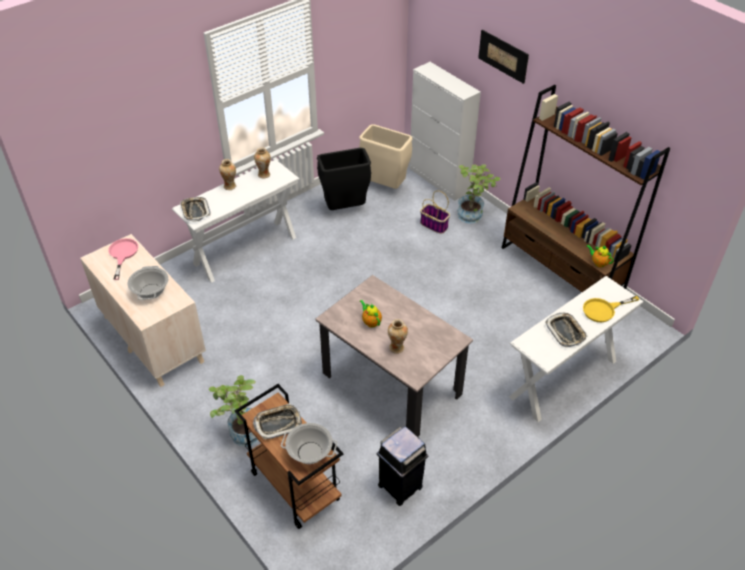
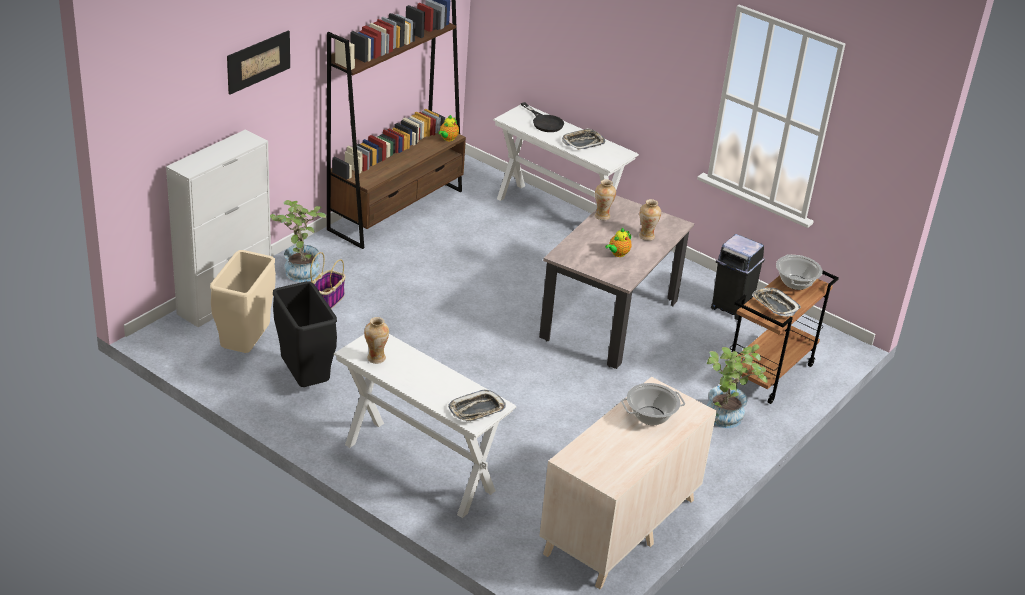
camera: 105 degrees left, 10 degrees down
(122, 254) = (593, 458): pink frying pan -> none
(230, 186) = (411, 386): vase -> vase (602, 216)
(603, 310) = (544, 122): yellow frying pan -> black frying pan

